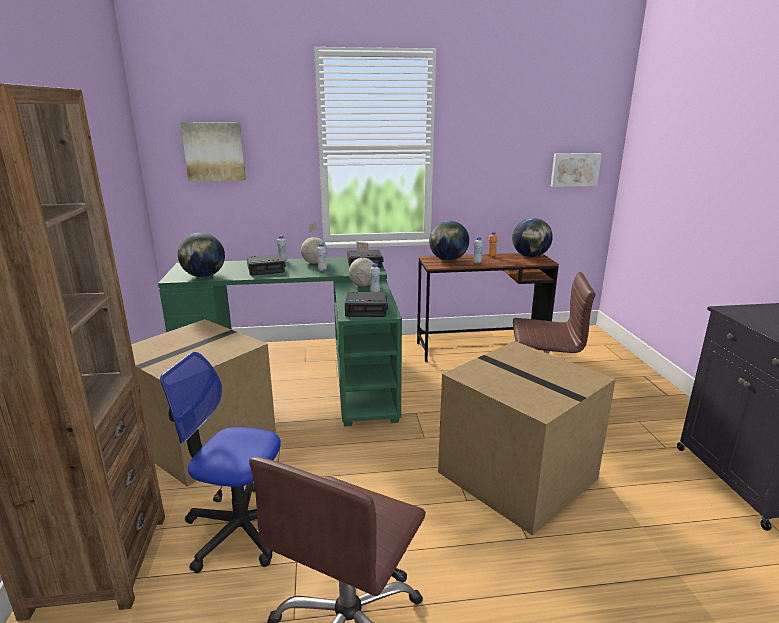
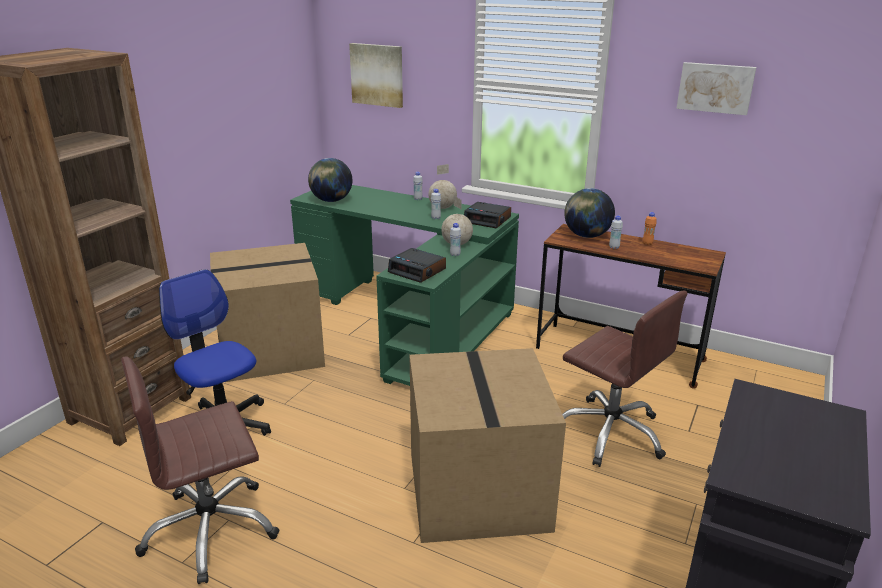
camera: 35 degrees right, 5 degrees up
(266, 269) = (390, 205): alarm clock -> none
(530, 256) = (698, 255): globe -> none
(574, 169) = (808, 146): picture -> picture (715, 88)

